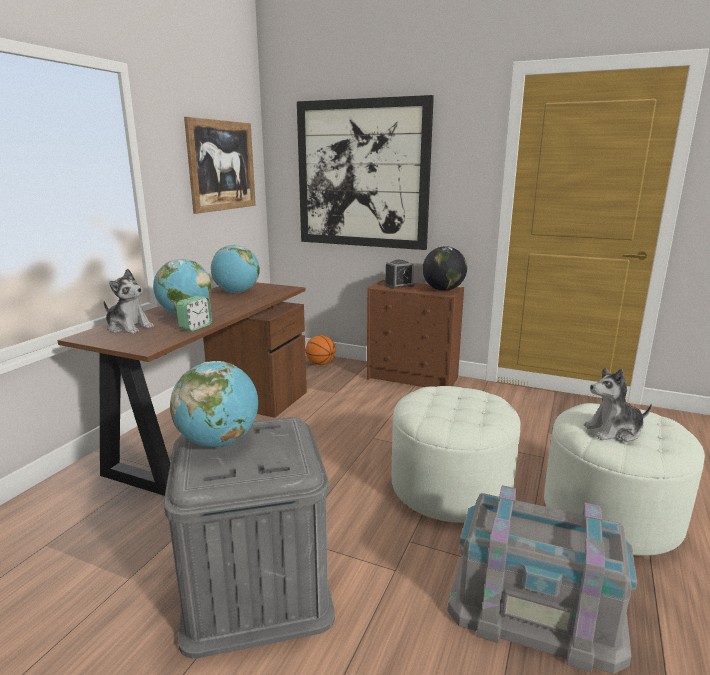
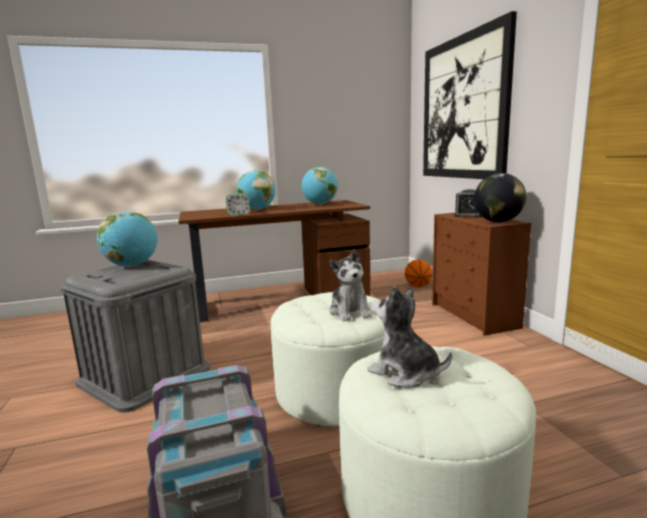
camera: 50 degrees right, 5 degrees down
(129, 327) = (216, 211): plush toy -> plush toy (350, 312)
(222, 166) = (356, 112): picture -> none

